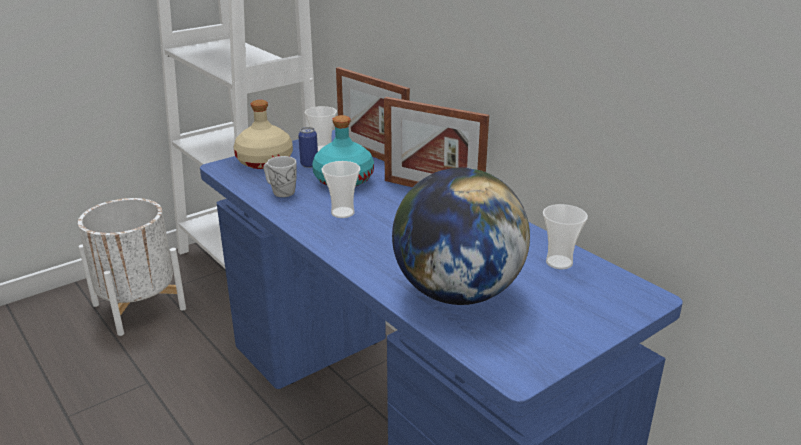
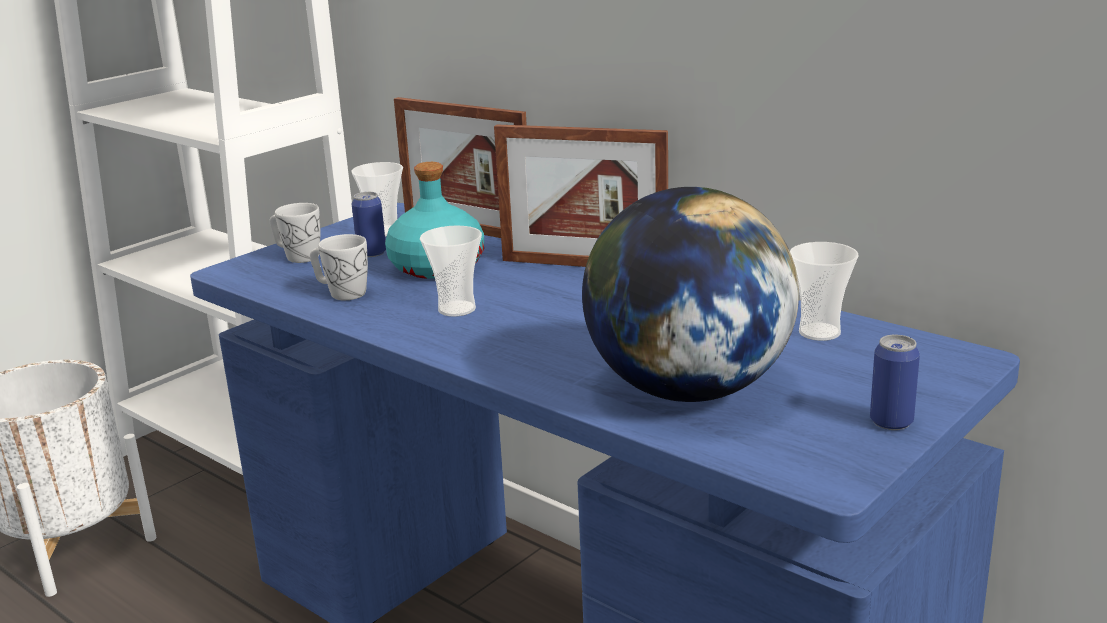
camera: 10 degrees left, 5 degrees down
(265, 161) = (297, 256): beige bottle -> white mug
(575, 337) = (891, 422): none -> can

